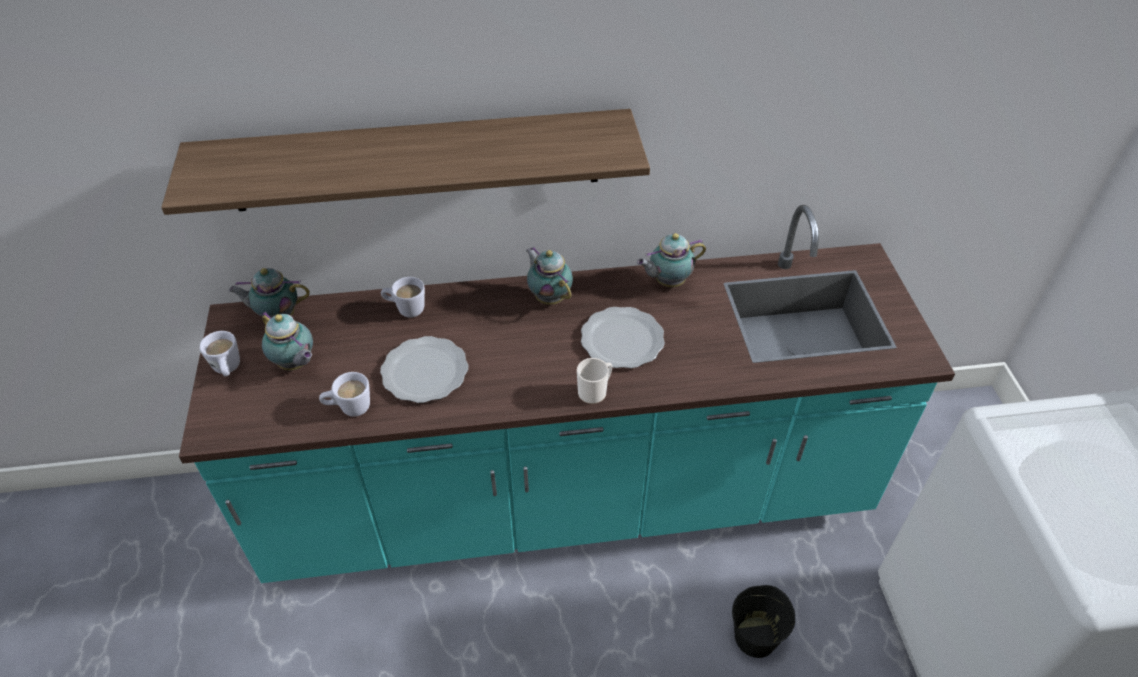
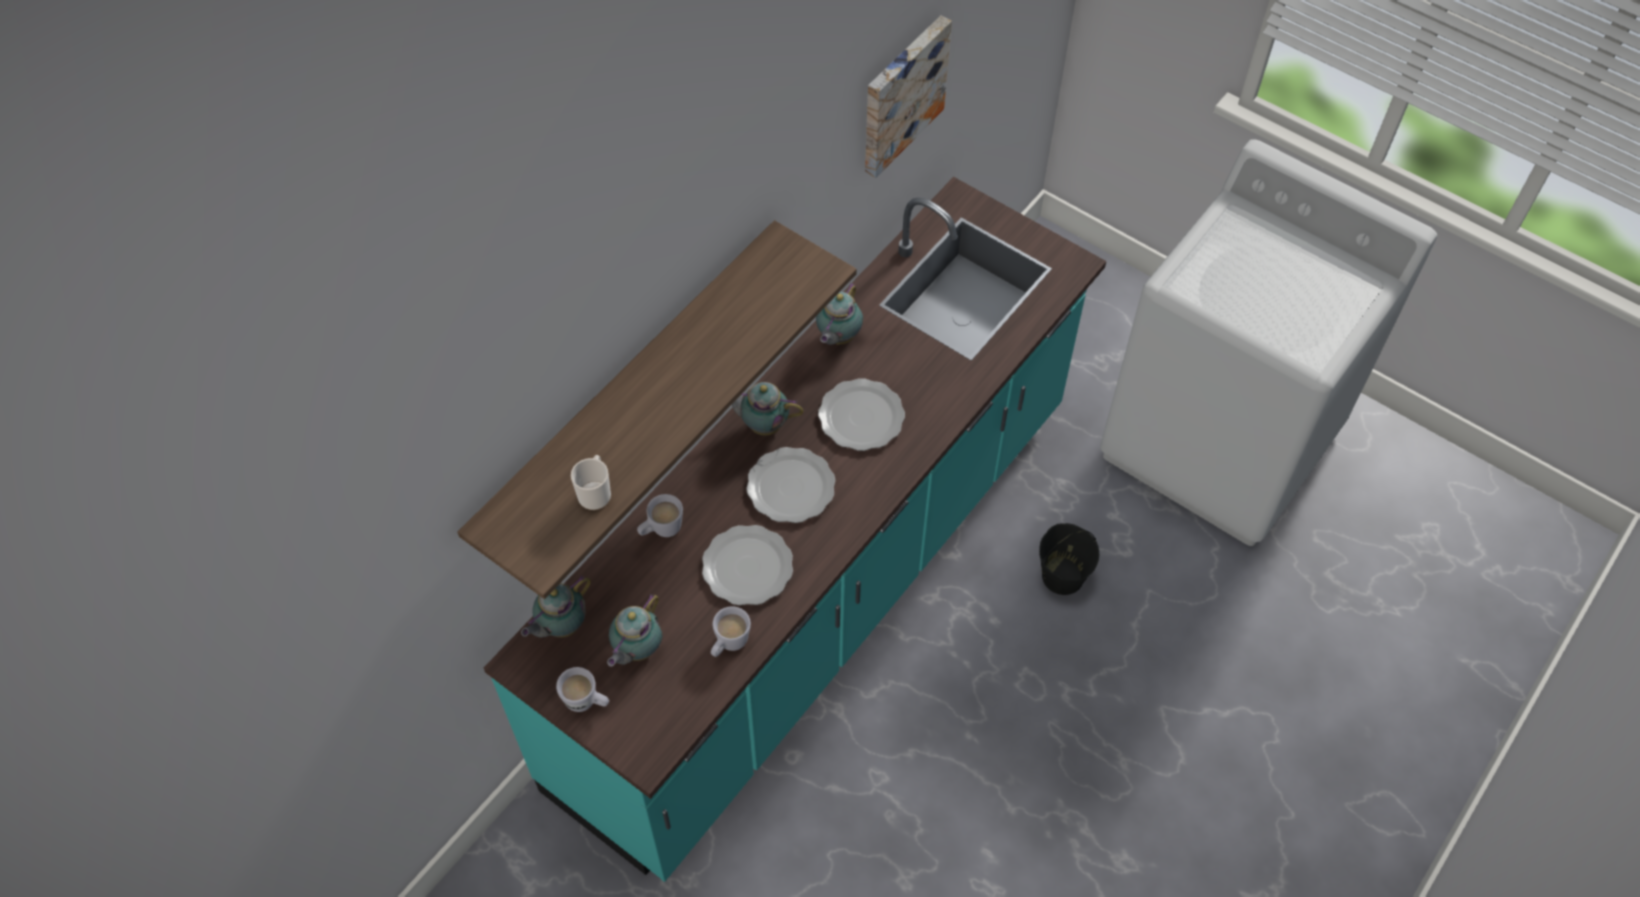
camera: 45 degrees left, 10 degrees up
(295, 364) = (636, 650): teapot -> teapot turned 120 degrees clockwise
(518, 346) = (791, 486): none -> plate
(595, 391) = (890, 476): mug -> mug (595, 492)
(833, 92) = (901, 94): none -> picture

